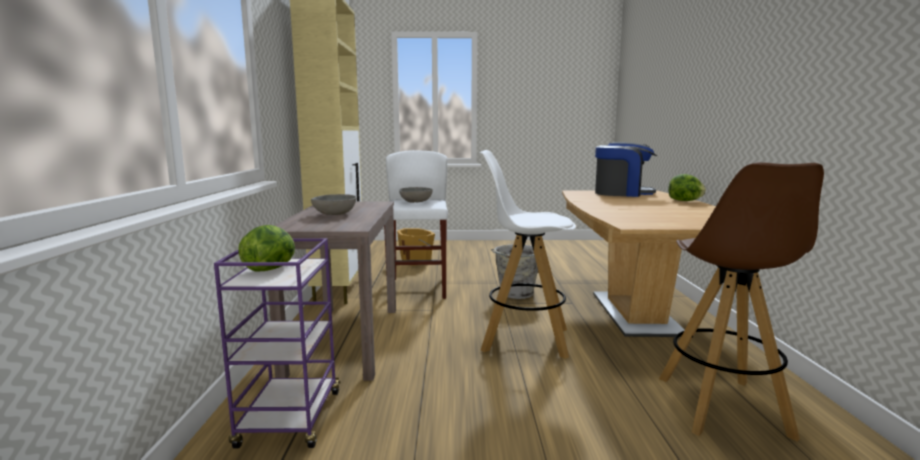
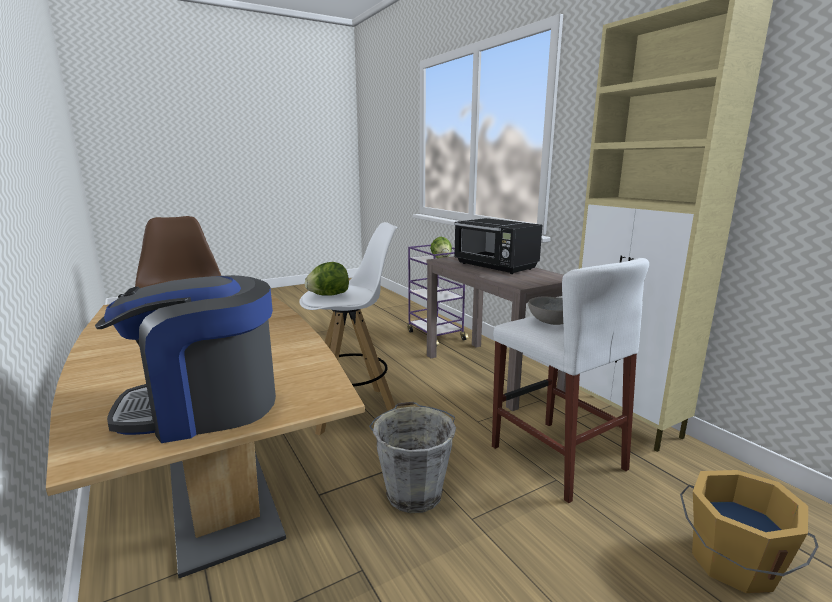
camera: 150 degrees right, 5 degrees up
(334, 214) = (495, 266): grey bowl -> black microwave
(685, 201) = (93, 377): lettuce -> lettuce (328, 295)

